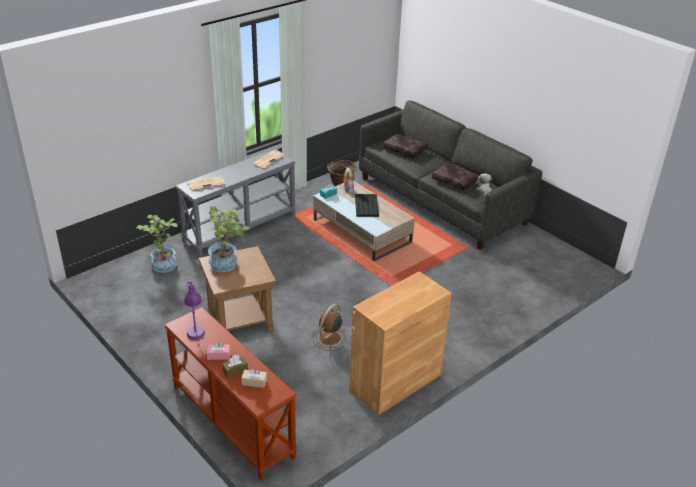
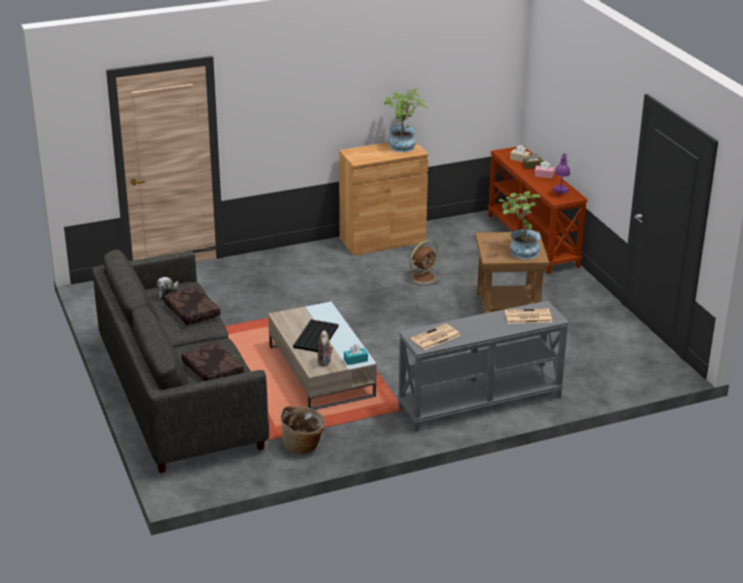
camera: 160 degrees left, 5 degrees down
(163, 263) = (588, 375): potted plant -> potted plant (403, 148)

